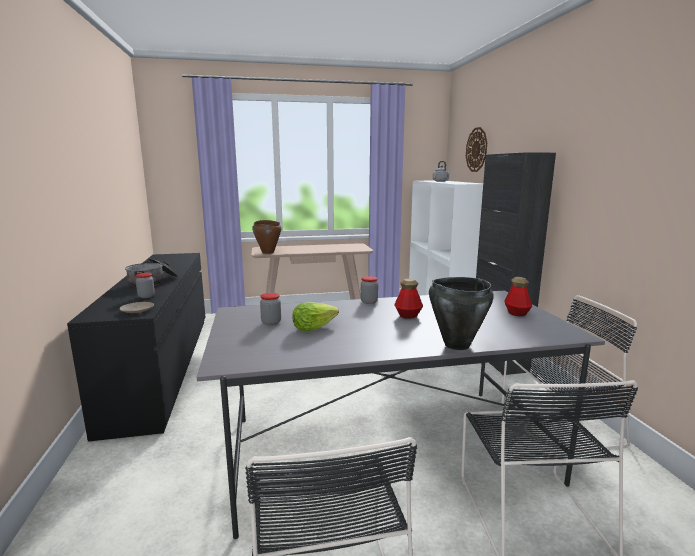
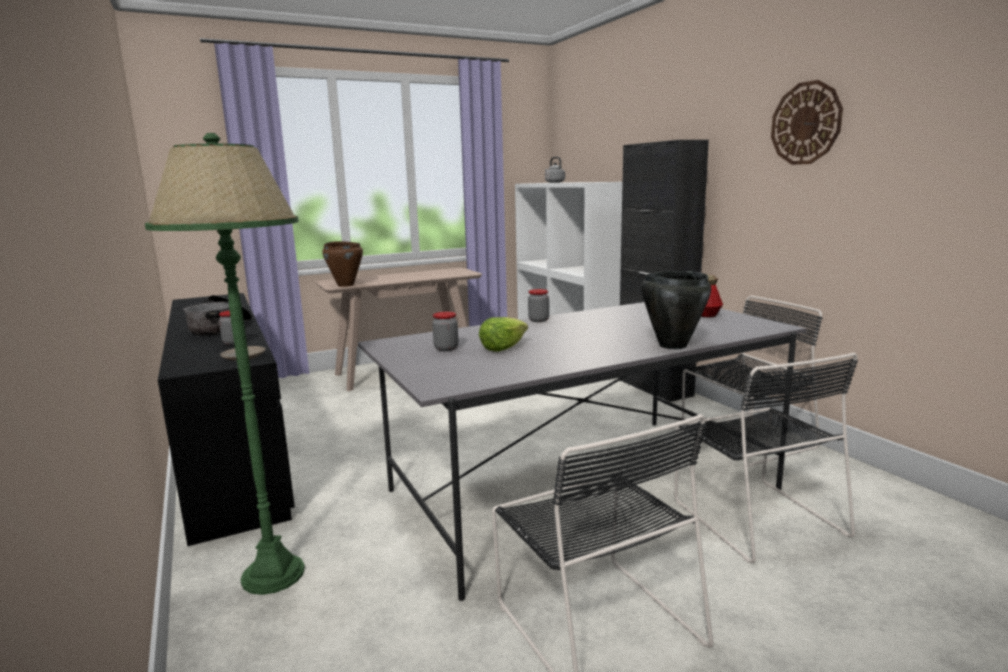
camera: 15 degrees left, 0 degrees up
(123, 479) = (274, 574): none -> green floor lamp
(408, 315) = (596, 327): bottle -> none
(476, 149) = (597, 142): wall clock -> wall clock (806, 123)

